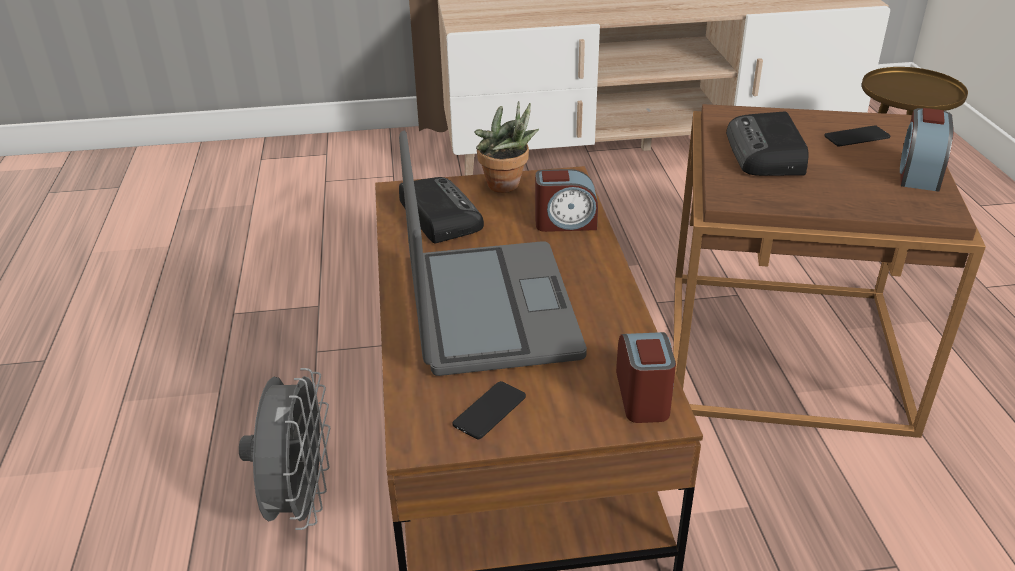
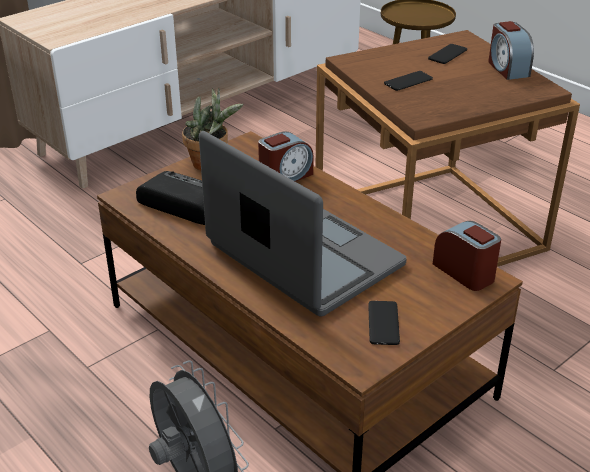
camera: 35 degrees left, 0 degrees up
(766, 154) = (408, 81): radio -> phone

